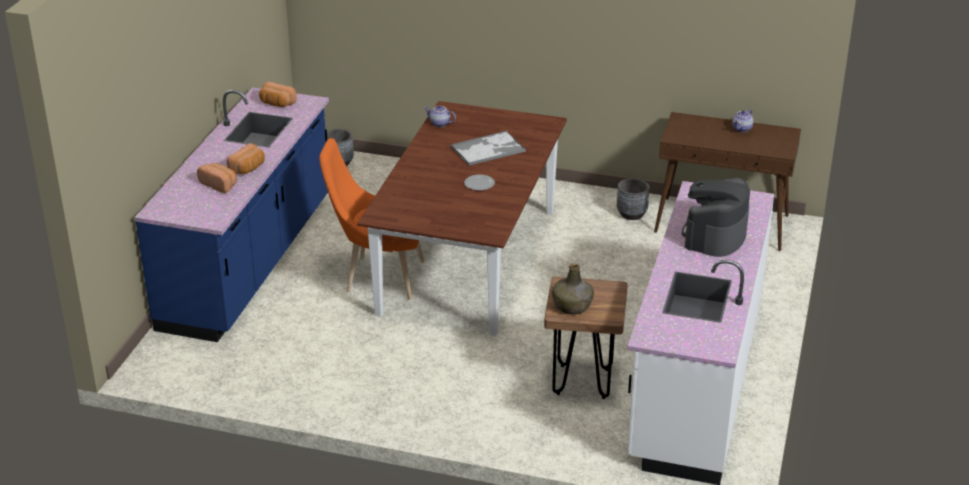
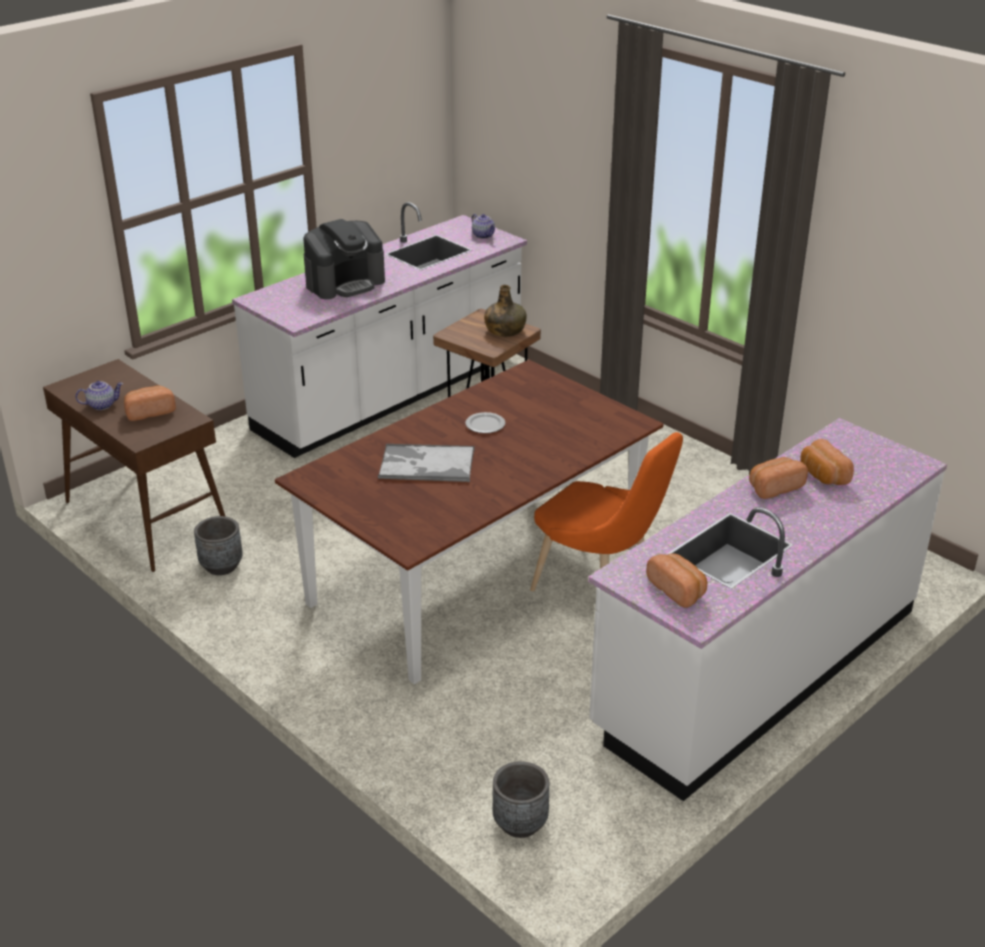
camera: 150 degrees left, 0 degrees up
(249, 263) = (757, 668): blue counter -> white counter
(439, 124) = (447, 522): teapot -> teapot (484, 235)
(706, 134) = (149, 412): none -> bread

